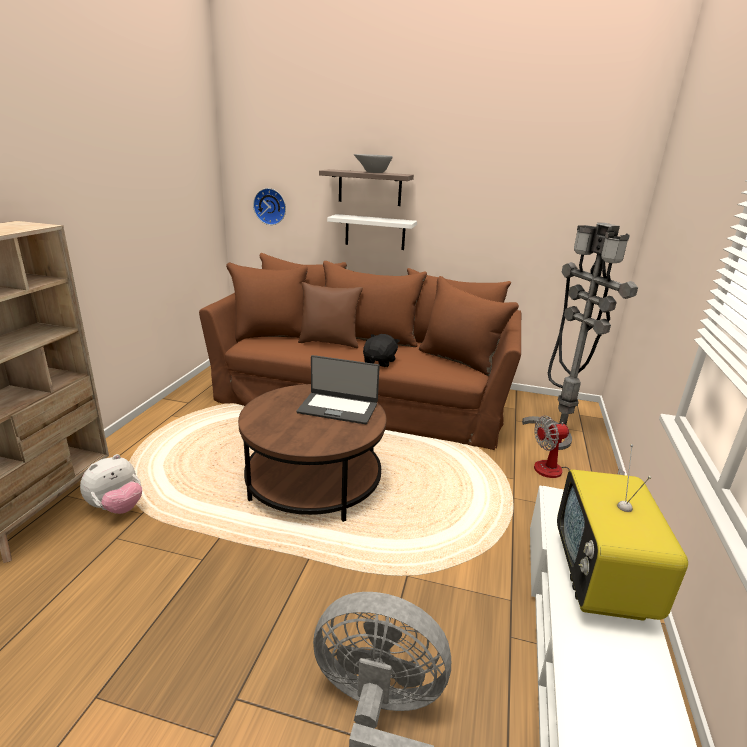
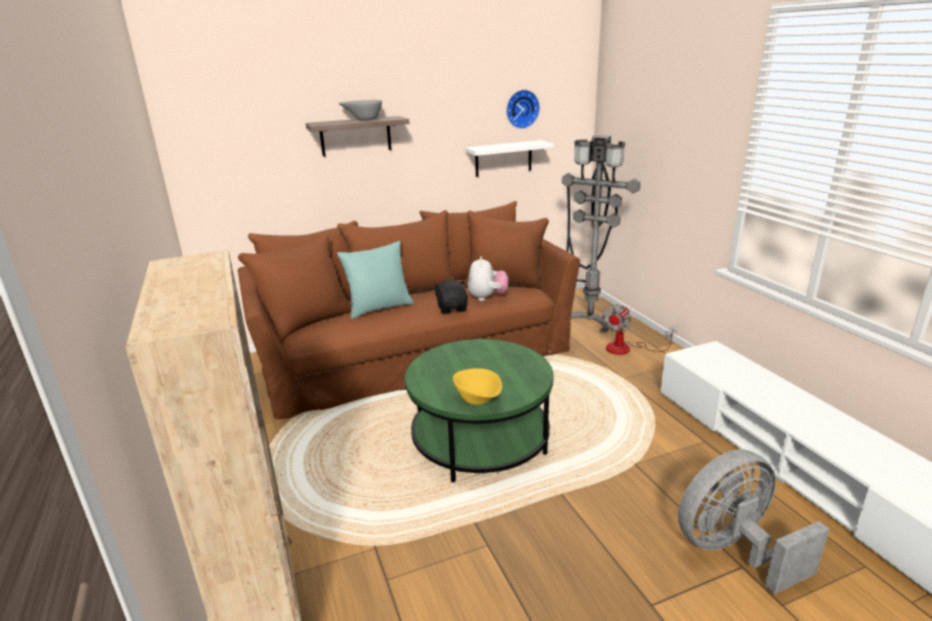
camera: 35 degrees left, 0 degrees up
(117, 508) = (342, 558): plush toy -> plush toy (487, 298)
(270, 206) = (236, 176): wall clock -> wall clock (521, 109)
(274, 435) = (479, 401): none -> yellow bowl
(314, 481) = (480, 439): brown coffee table -> green coffee table
(329, 342) = (379, 308): brown pillow -> turquoise pillow
(338, 408) = (486, 358): laptop -> none
(375, 232) = (368, 182): white shelf -> white shelf (503, 158)
(602, 581) = (769, 391): television -> none

